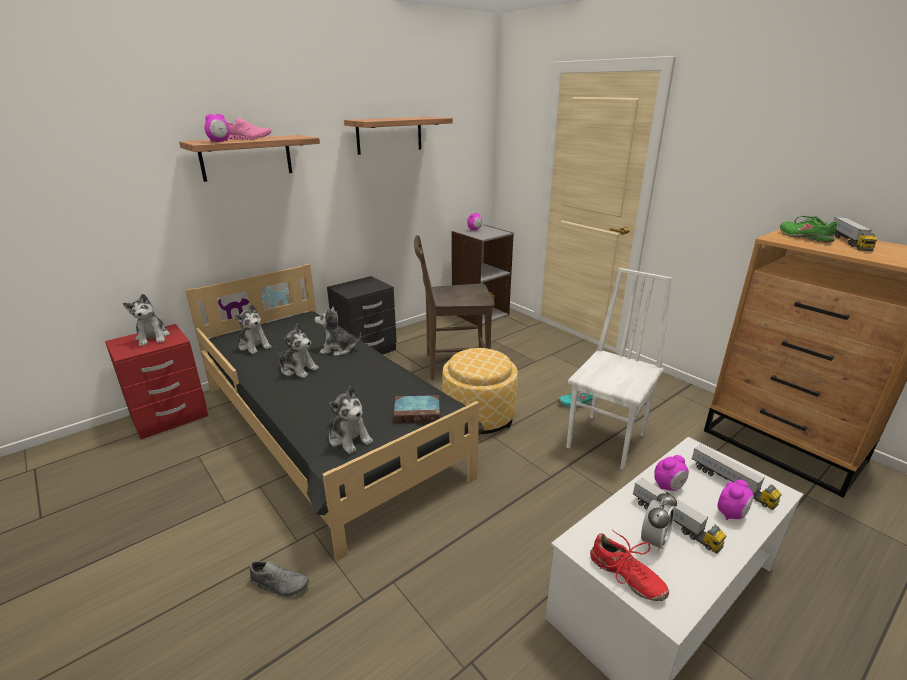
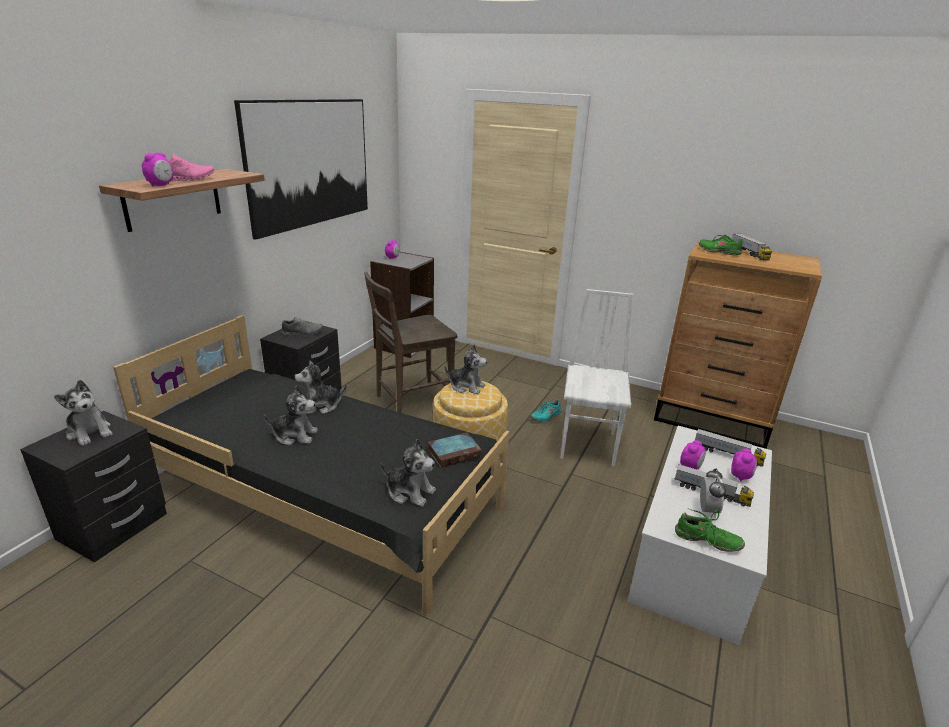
camera: 25 degrees left, 0 degrees up
(169, 416) = (113, 526): red nightstand -> black nightstand
(254, 346) = (218, 419): plush toy -> plush toy (466, 386)
(280, 584) = (385, 655): grey shoe -> grey shoe (303, 333)
(389, 135) = (310, 163): shelf -> picture
(626, 576) = (707, 541): red shoe -> green shoe

